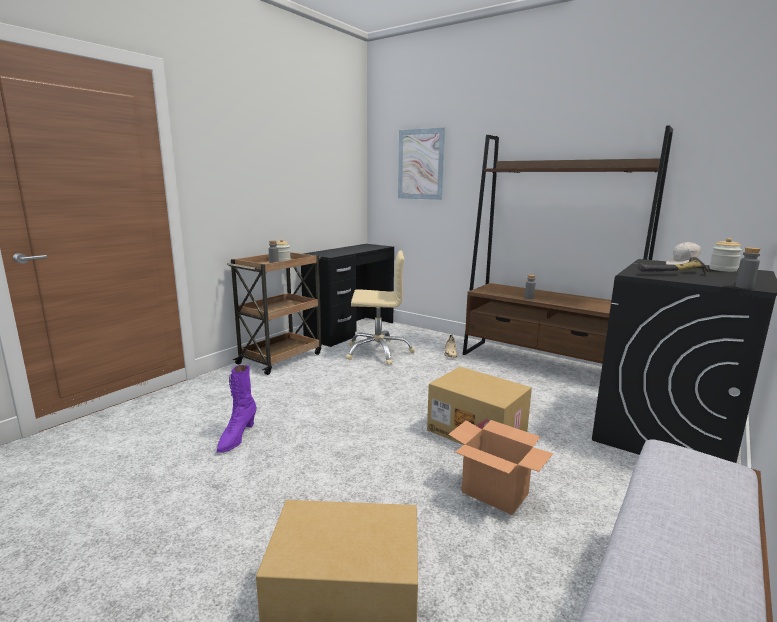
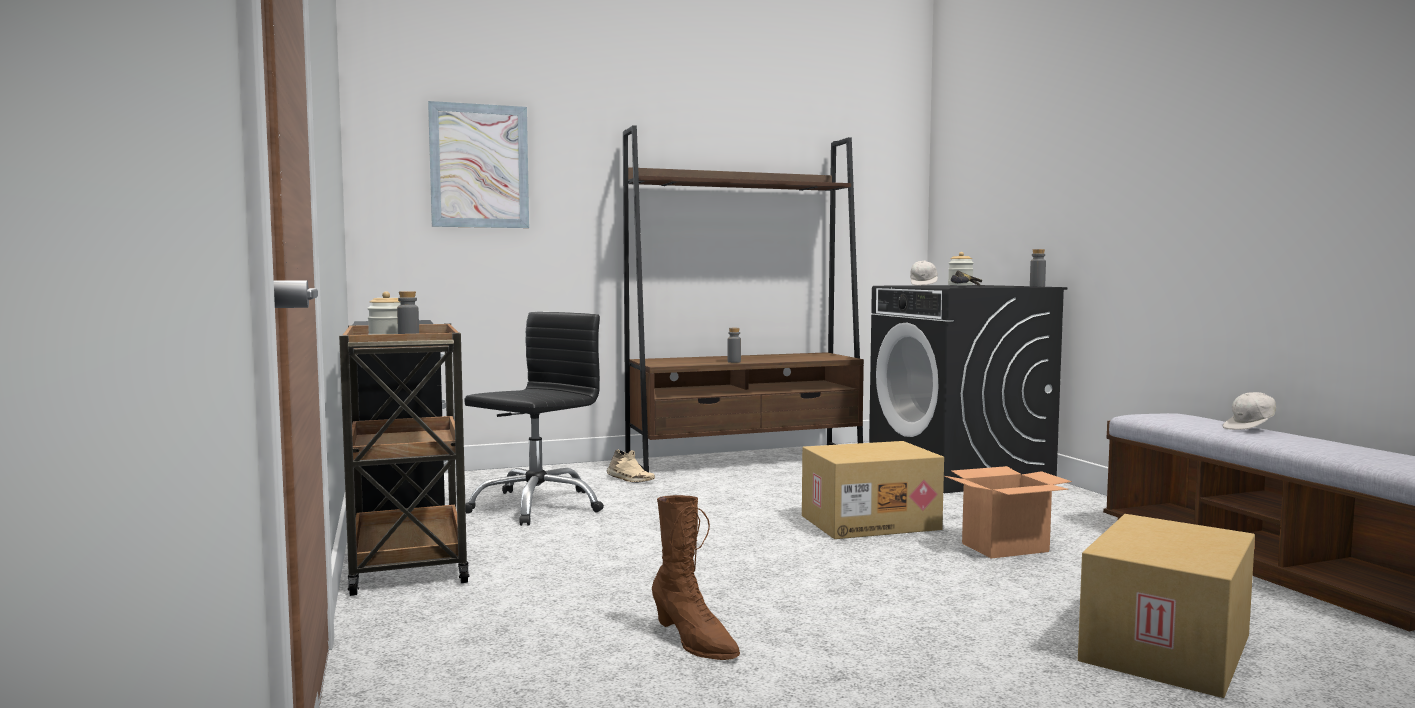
camera: 55 degrees left, 10 degrees down
(236, 438) = (693, 642): purple boot -> brown boot
(378, 352) = (536, 506): beige office chair -> black office chair
(706, 520) = (1251, 428): none -> white cap

